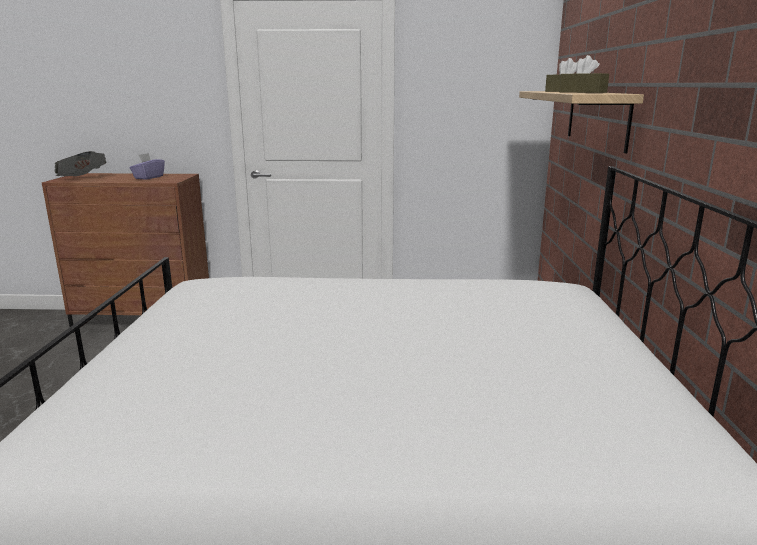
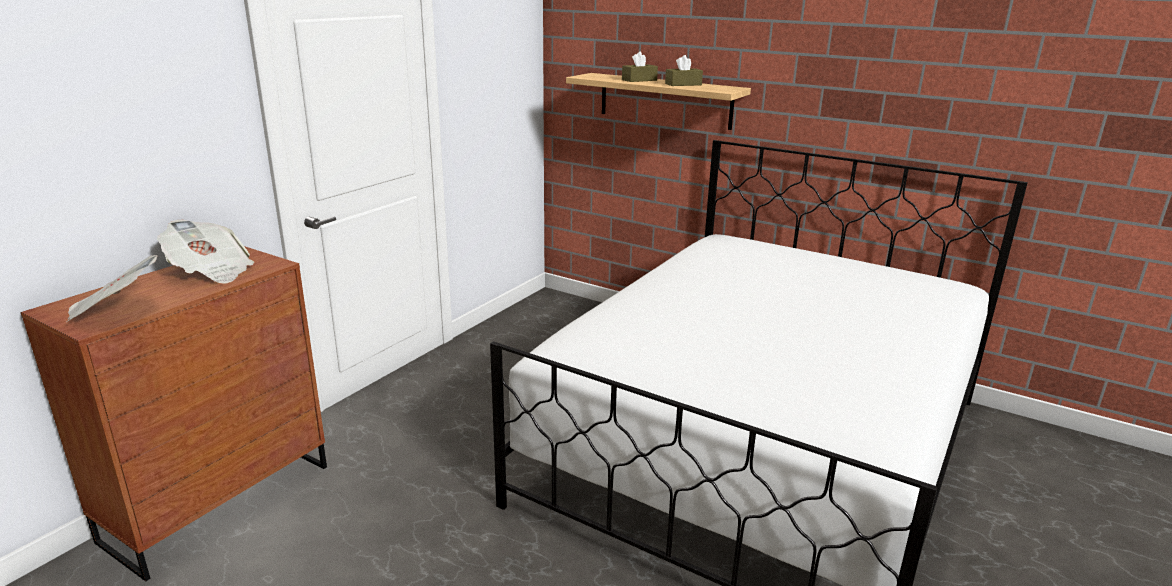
camera: 60 degrees left, 5 degrees up
(148, 177) = (211, 272): purple tissue box -> newspaper

